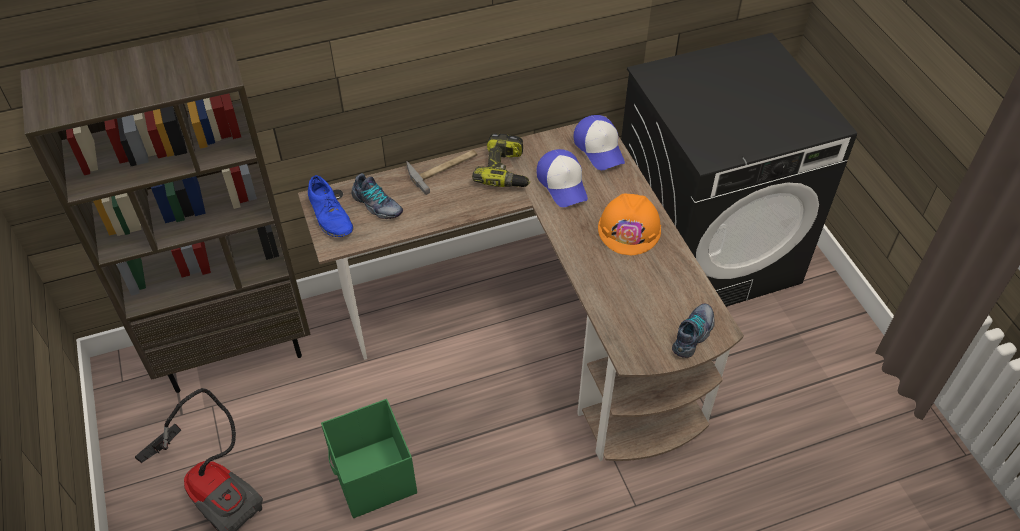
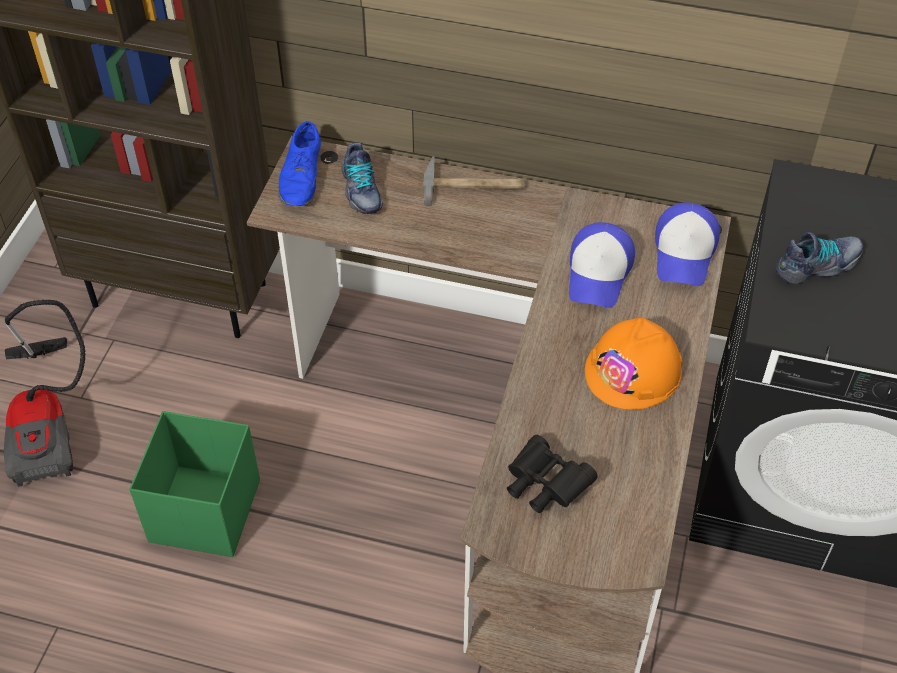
camera: 35 degrees right, 0 degrees up
(506, 170) = (543, 223): power drill -> none
(638, 319) = (544, 485): none -> black binoculars
(693, 334) = (597, 545): shoe -> shoe (818, 266)

